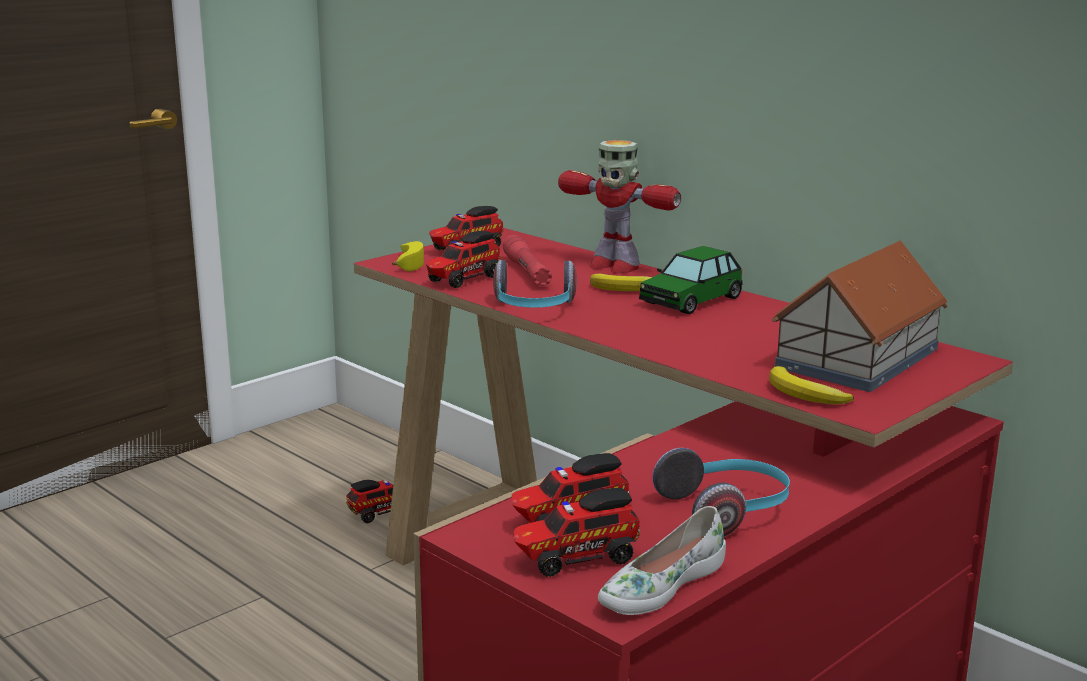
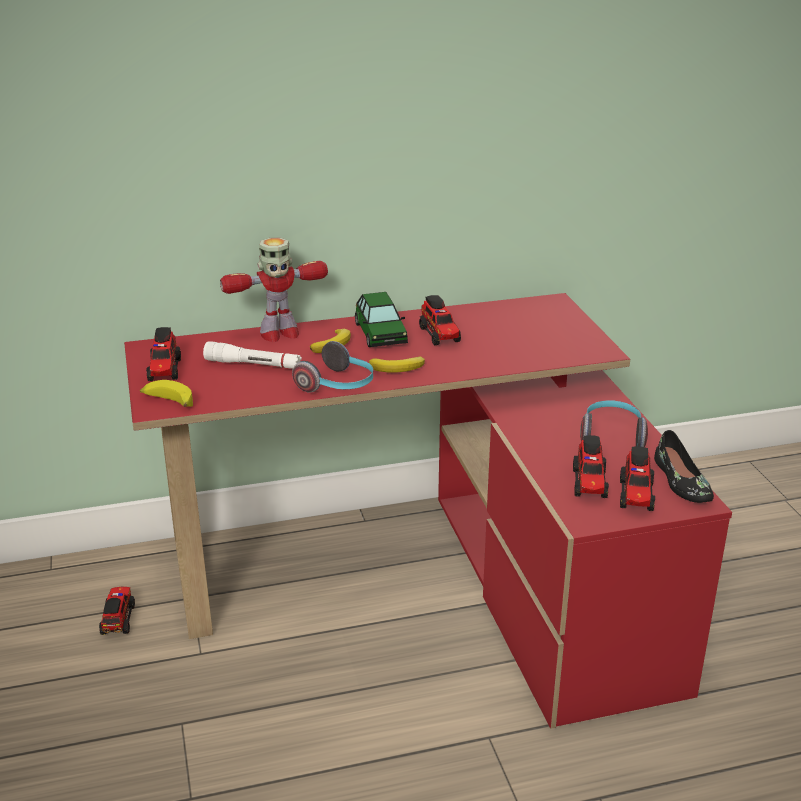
camera: 60 degrees left, 10 degrees up
(462, 279) = (240, 391): toy truck -> toy truck (440, 335)
(527, 272) = (253, 365): red flashlight -> white flashlight
(660, 585) = (681, 481): white shoe -> black shoe
(805, 394) = (566, 356): banana -> banana (399, 368)
(859, 357) = (526, 324): toy house -> none

